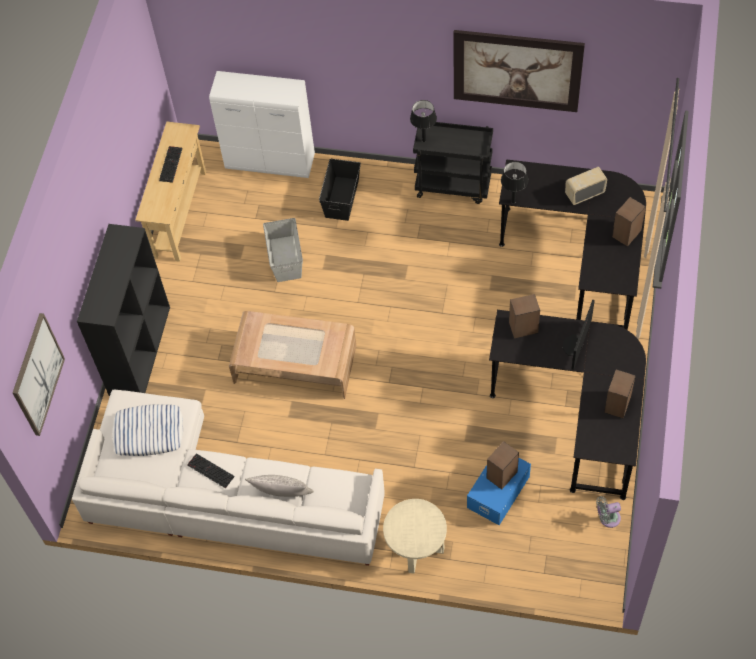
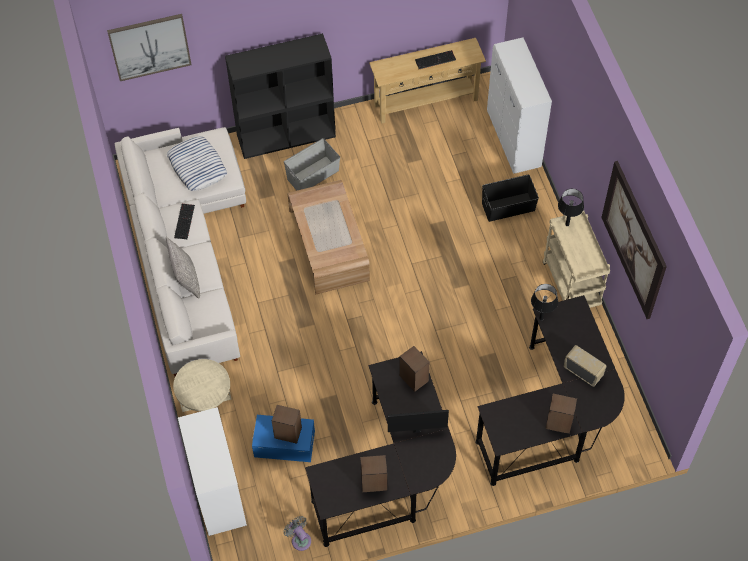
camera: 60 degrees right, 0 degrees up
(286, 258) = (425, 194): grey storage box -> grey storage box (313, 175)
(454, 185) = (572, 284): black cart -> beige cart
(524, 573) = (218, 494): none -> white dresser

